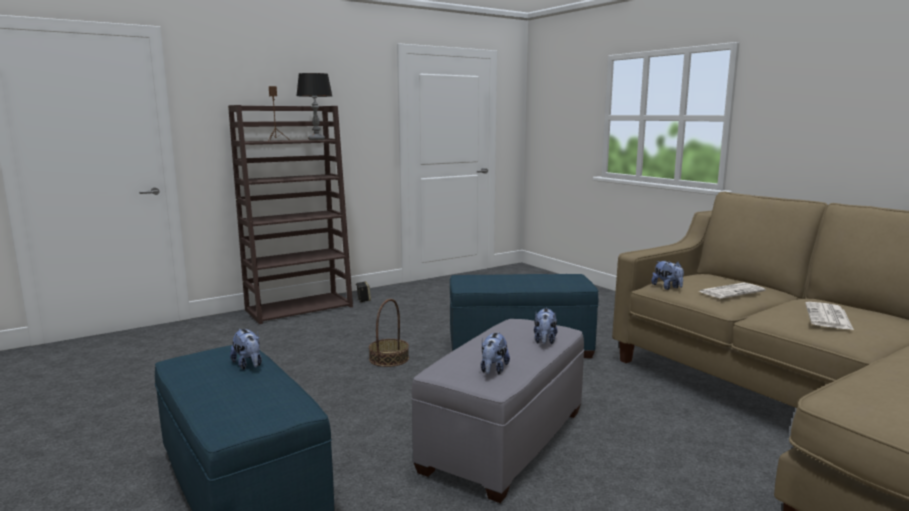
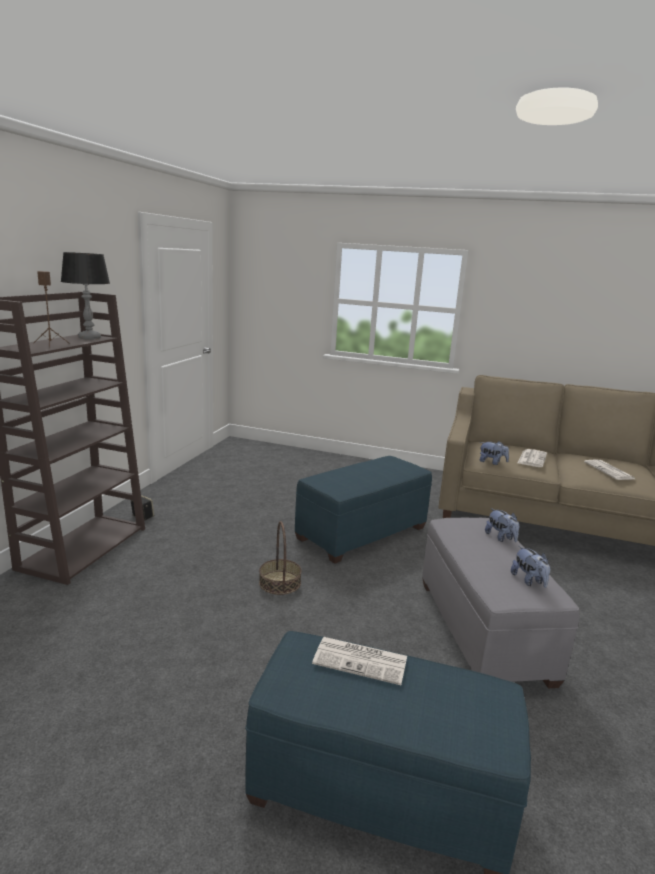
camera: 40 degrees left, 5 degrees up
(248, 365) = (362, 660): plush toy -> newspaper

